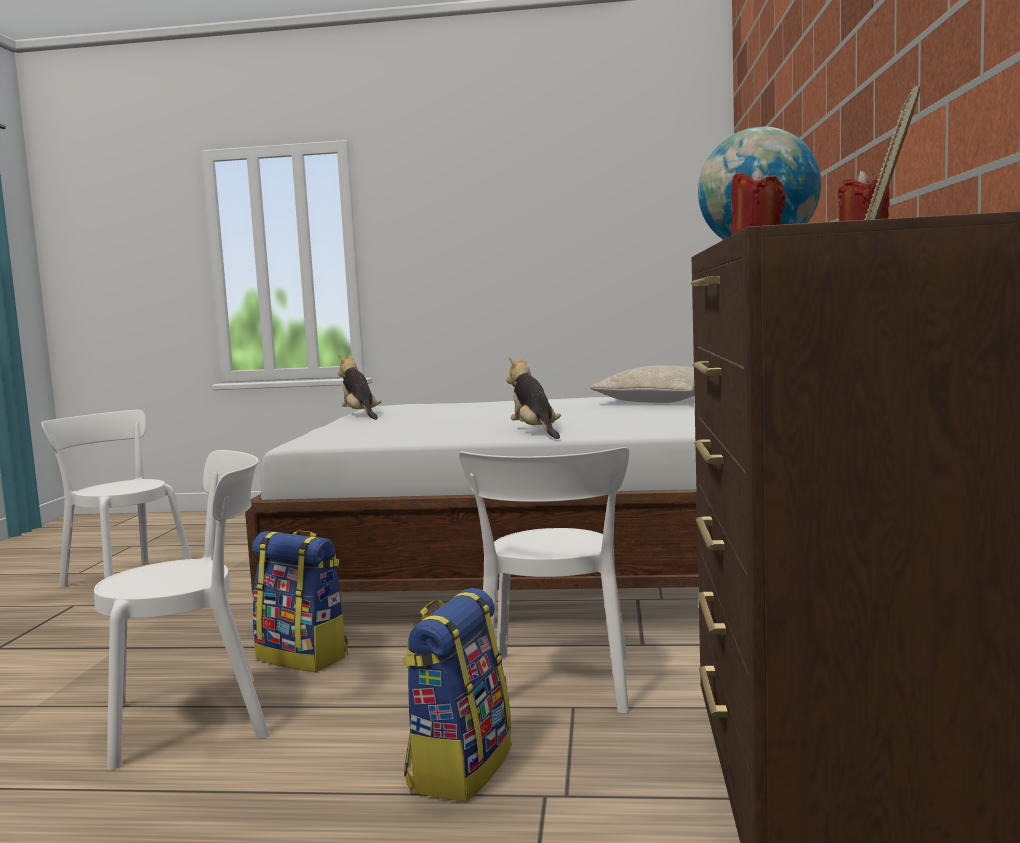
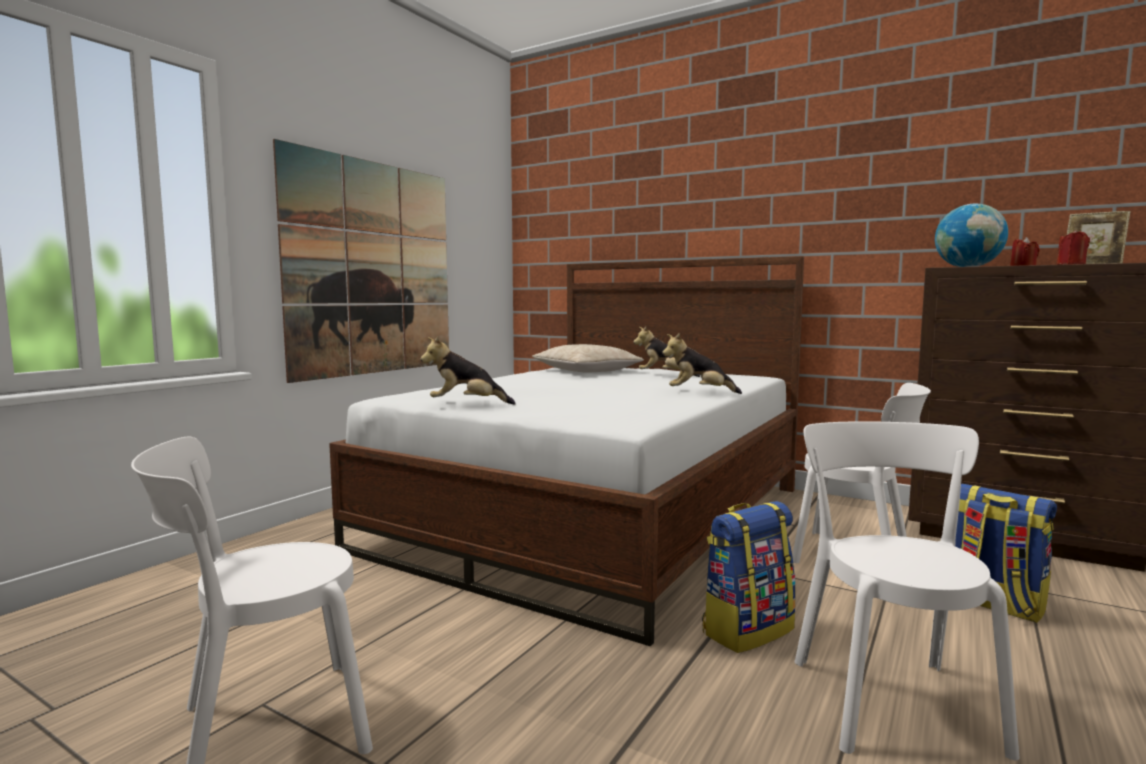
camera: 65 degrees left, 0 degrees up
(500, 284) = (373, 268): none -> picture
(669, 413) = (664, 375): none -> plush toy

